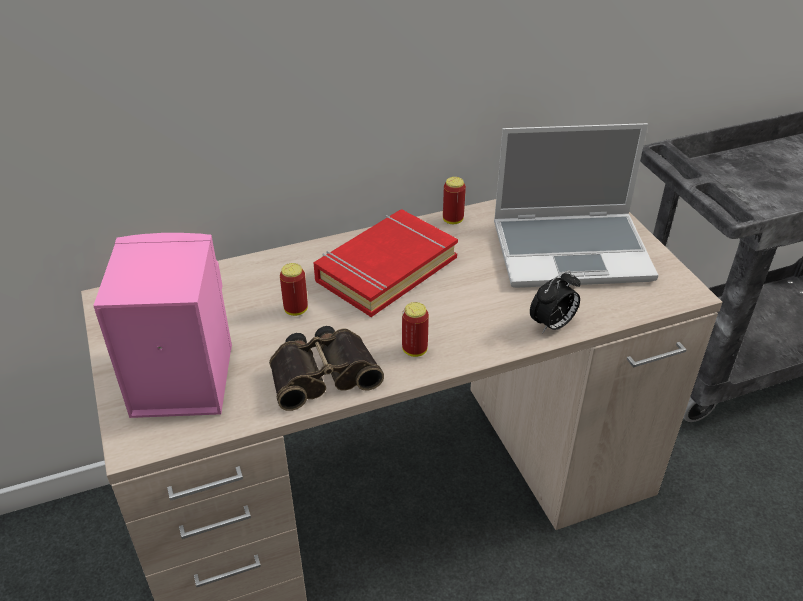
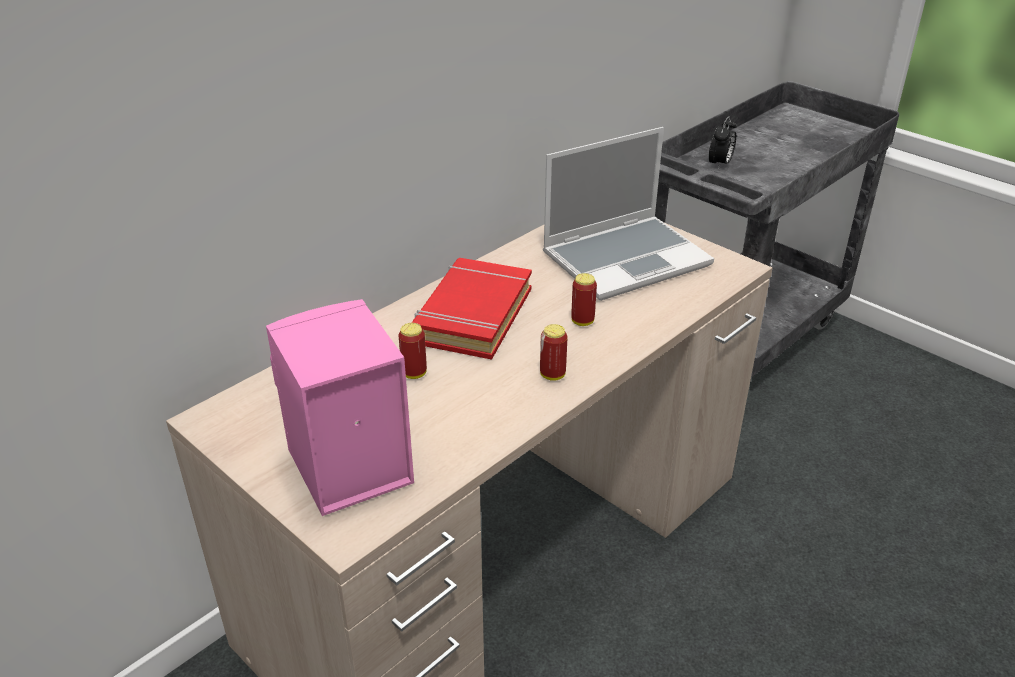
camera: 25 degrees left, 5 degrees down
(322, 373) = (483, 418): binoculars -> none
(453, 220) = (503, 259): can -> can (582, 321)
(552, 325) = (654, 321): alarm clock -> alarm clock (720, 164)

